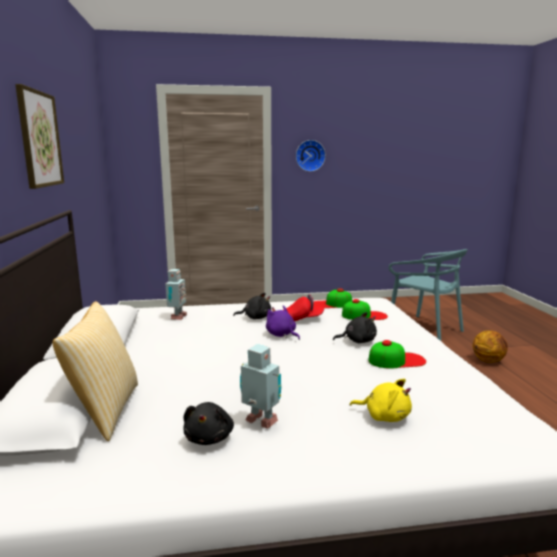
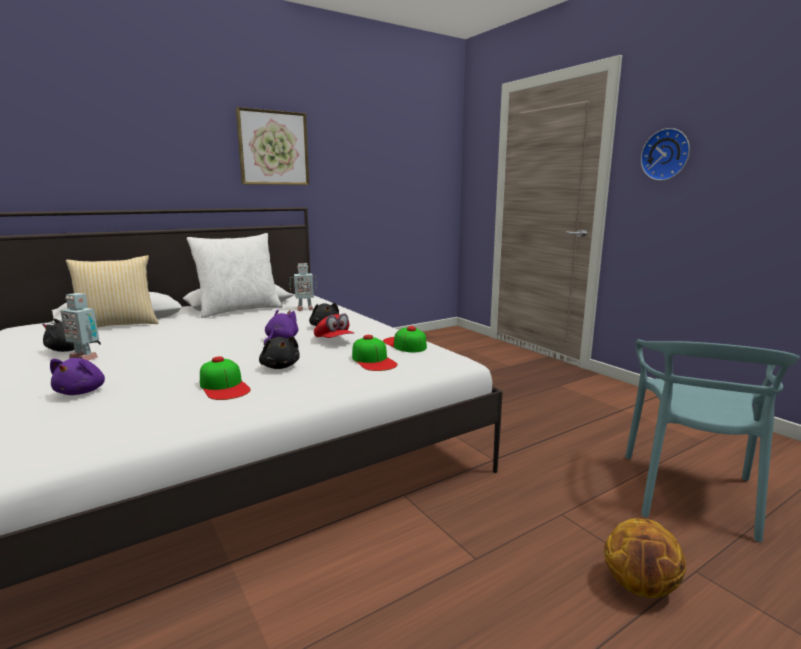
camera: 65 degrees right, 0 degrees up
(132, 342) = (239, 310): none -> white pillow
(261, 423) = (85, 358): toy robot -> toy robot turned 105 degrees clockwise
(384, 416) = (82, 392): yellow plush toy -> purple plush toy

